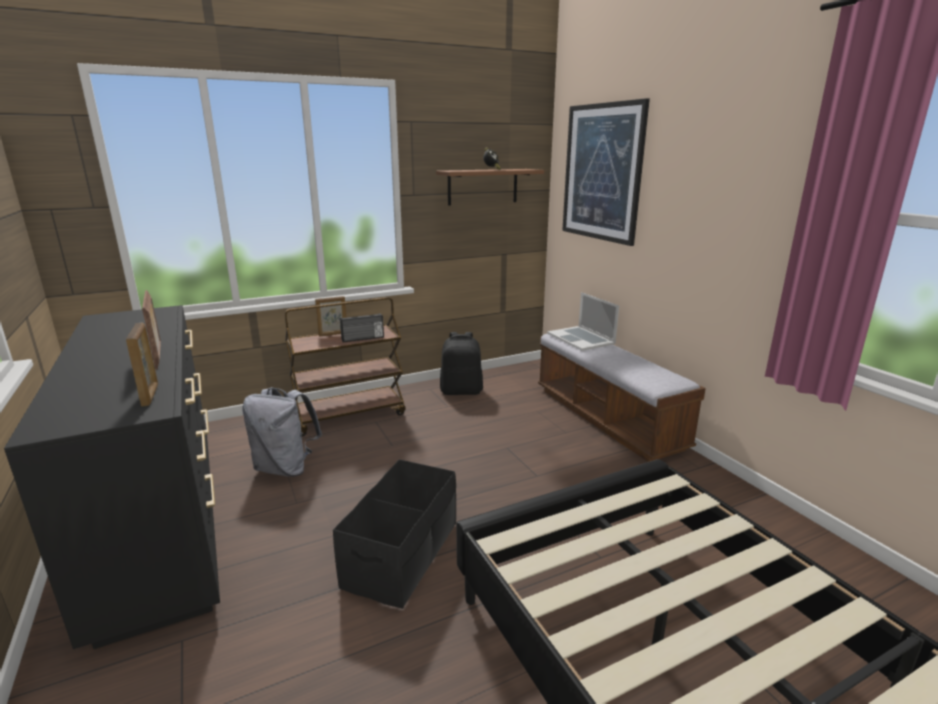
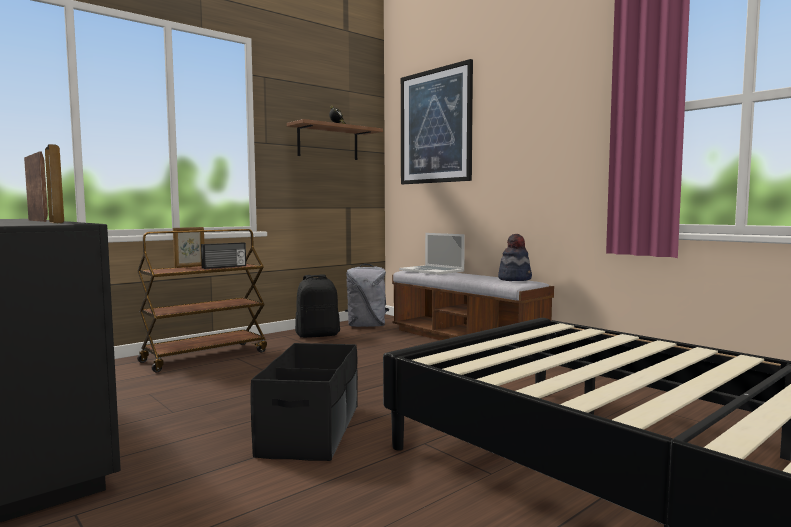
camera: 15 degrees left, 15 degrees down
(286, 468) = (148, 392): grey backpack -> grey backpack (367, 326)
(661, 374) = (515, 279): none -> hat

